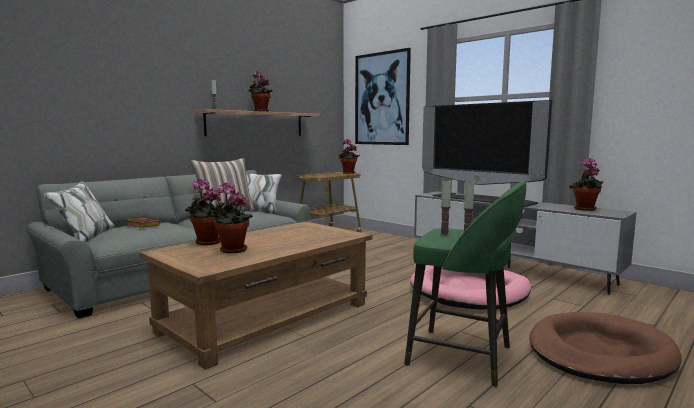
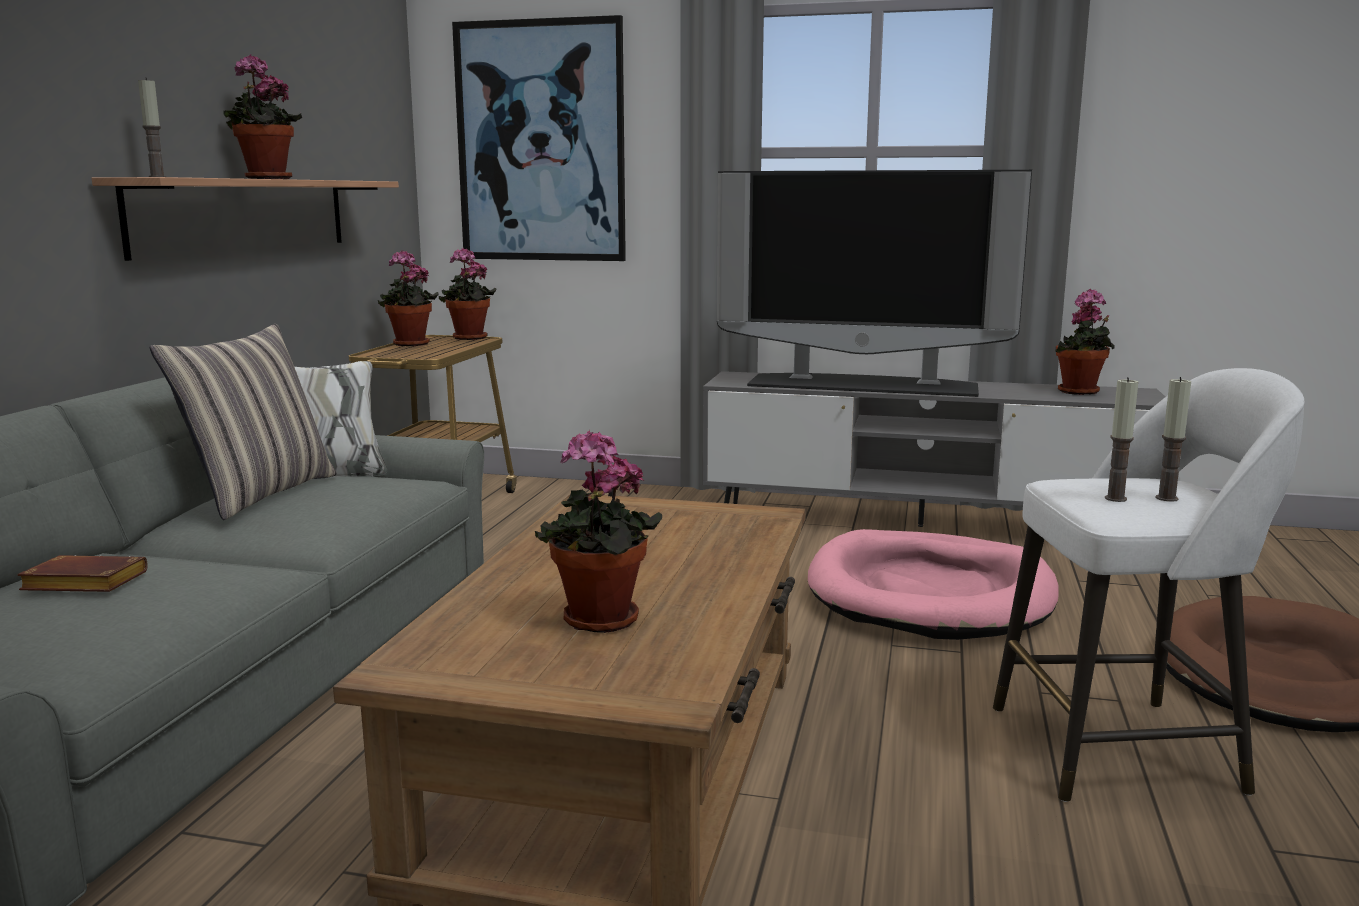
camera: 30 degrees left, 5 degrees up
(206, 243) = (471, 611): potted plant -> potted plant (409, 344)
(463, 356) = (1122, 748): green stool -> white stool

